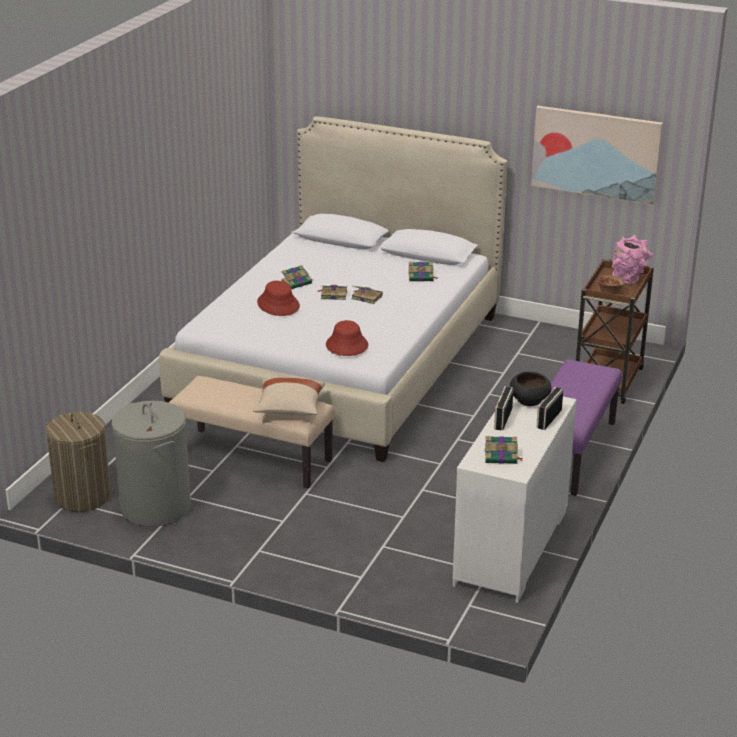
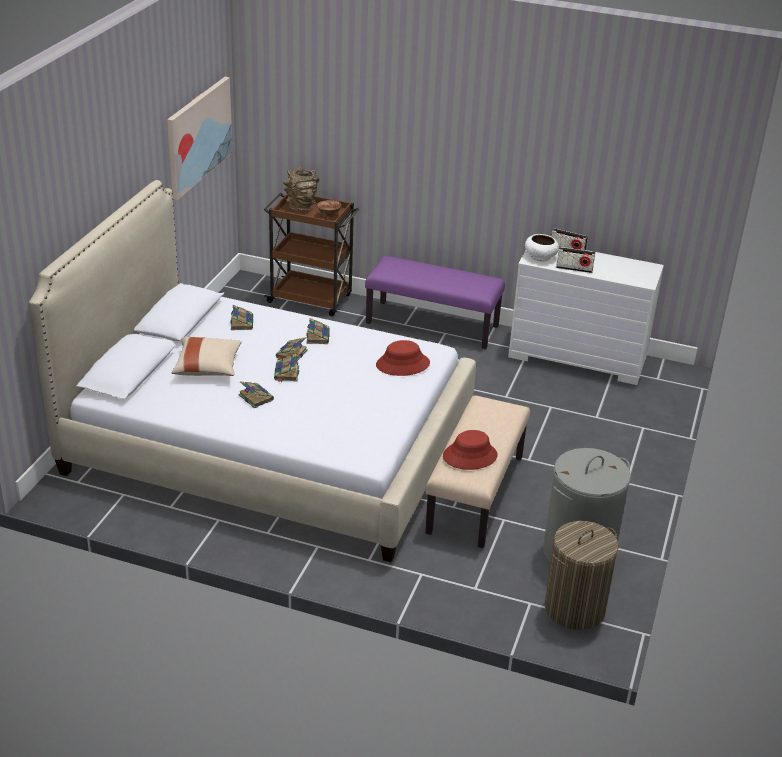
camera: 95 degrees left, 5 degrees up
(278, 304) = (316, 406): red hat -> red hat (470, 456)
(289, 408) = (495, 414): beige pillow -> beige pillow (207, 367)
(501, 457) = (631, 271): book -> book (318, 336)
(530, 400) = (540, 257): black bowl -> white bowl
(629, 280) = (302, 206): pink vase -> brown vase

